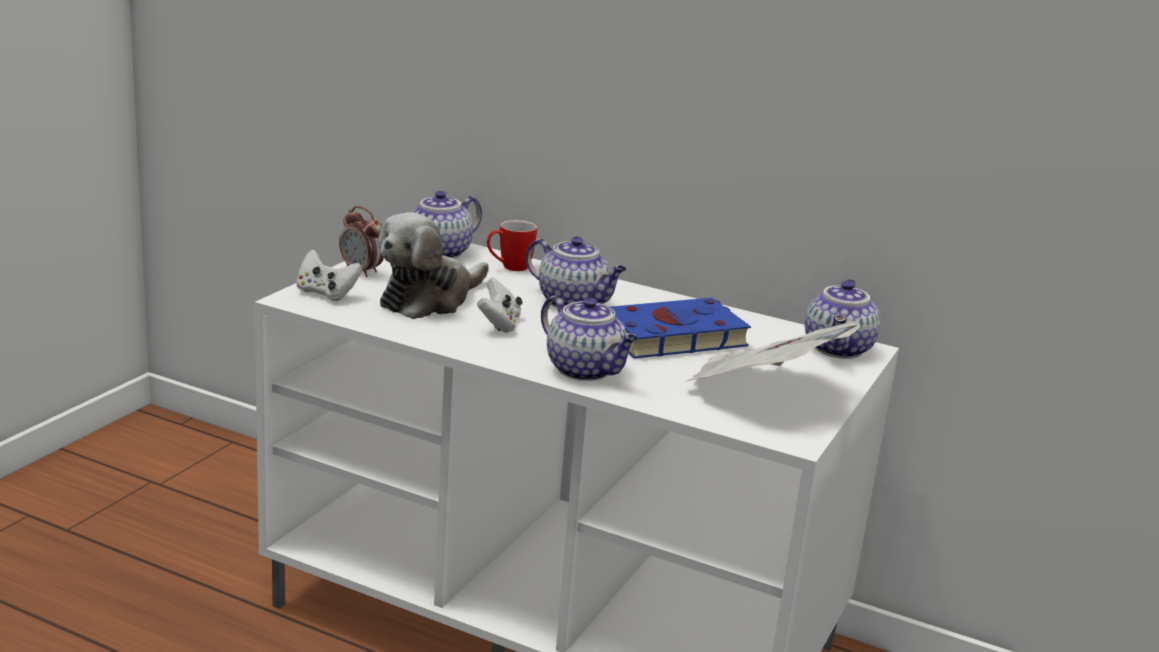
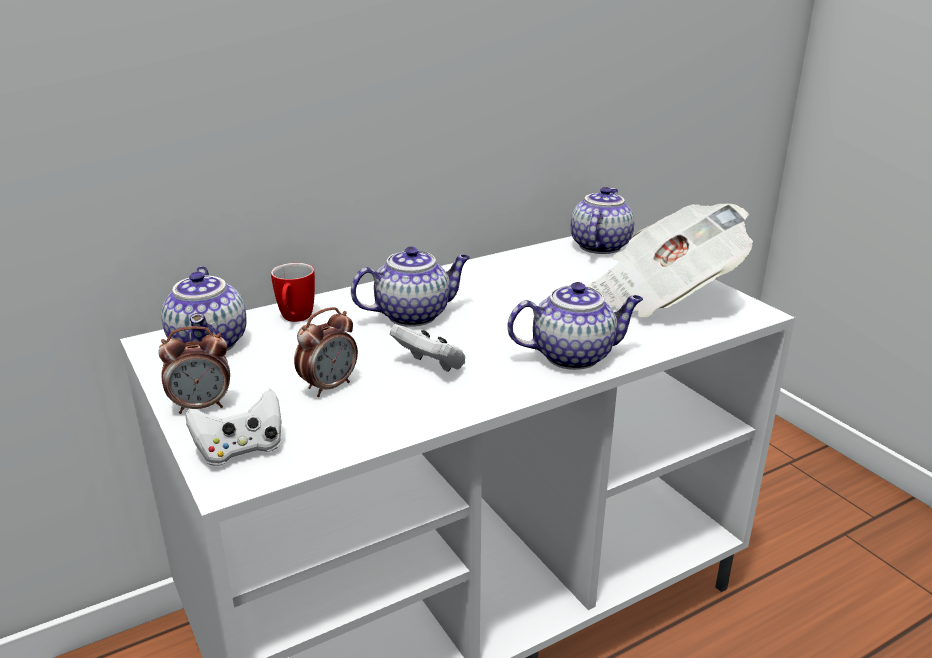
camera: 55 degrees left, 5 degrees up
(429, 299) = (329, 386): plush toy -> alarm clock
(668, 337) = (528, 298): blue book -> none
(839, 349) = (598, 246): teapot -> teapot turned 120 degrees counterclockwise

